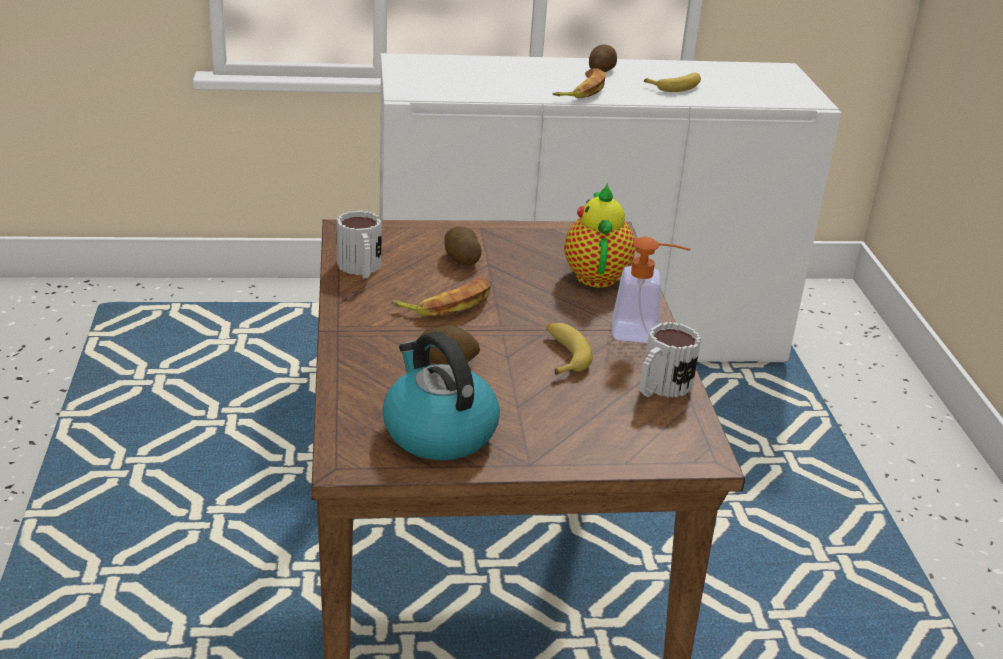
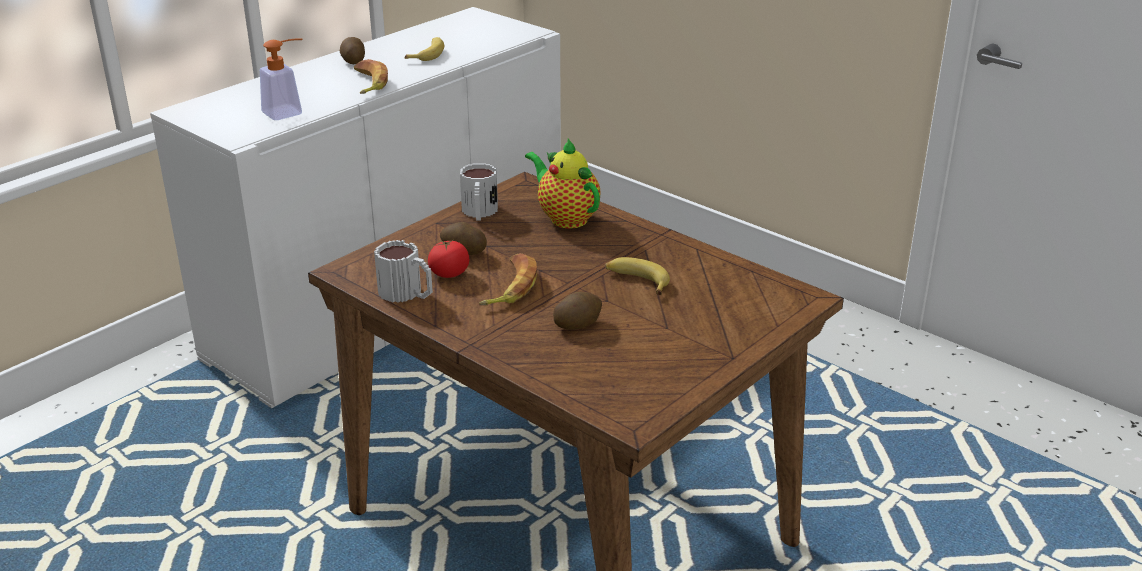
camera: 40 degrees left, 0 degrees up
(419, 270) = (449, 273): none -> tomato
(438, 432) = (651, 371): kettle -> none
(644, 333) = (657, 241): soap dispenser -> soap dispenser (288, 112)
(660, 387) = (721, 270): mug -> mug (479, 213)

